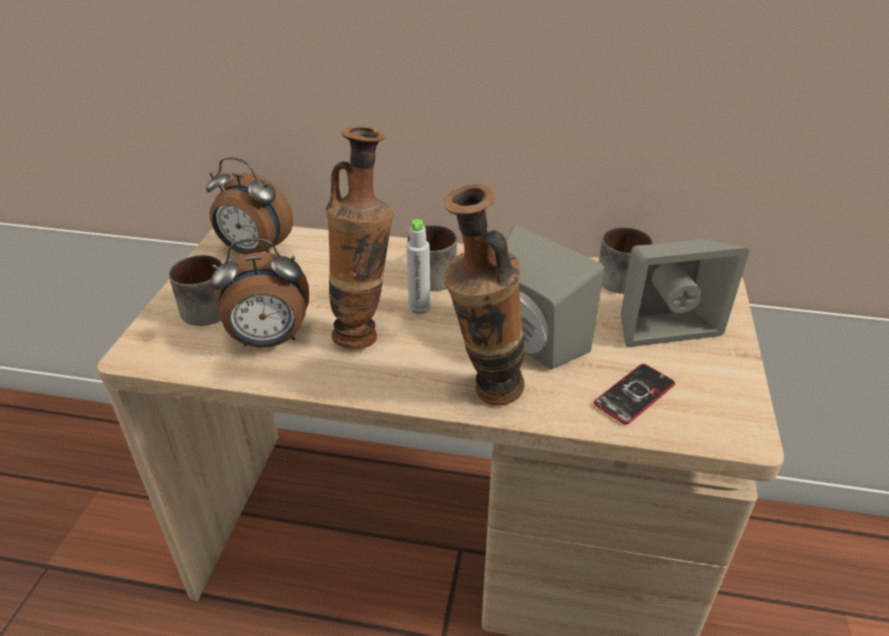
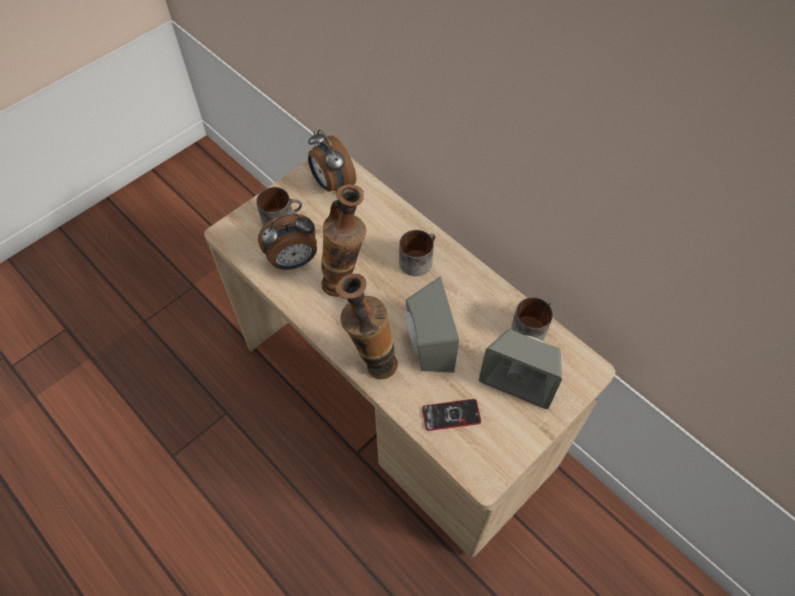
camera: 35 degrees right, 20 degrees up
(269, 341) = (293, 261): alarm clock -> alarm clock turned 45 degrees counterclockwise
(419, 308) = (388, 282): grey bottle -> none

